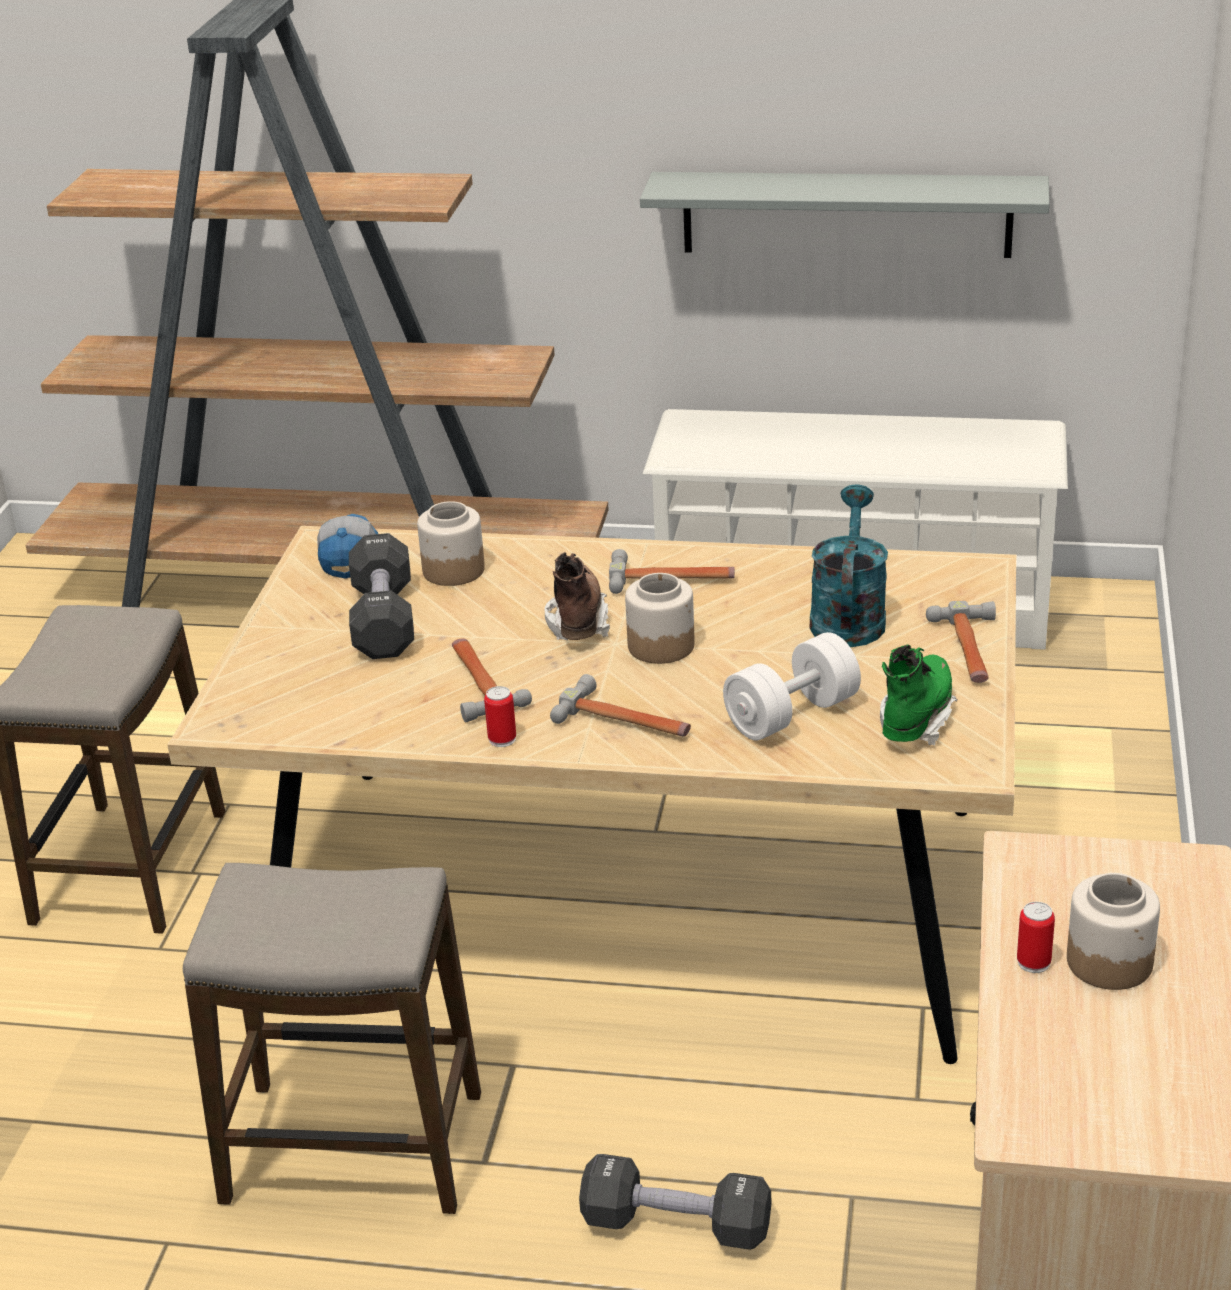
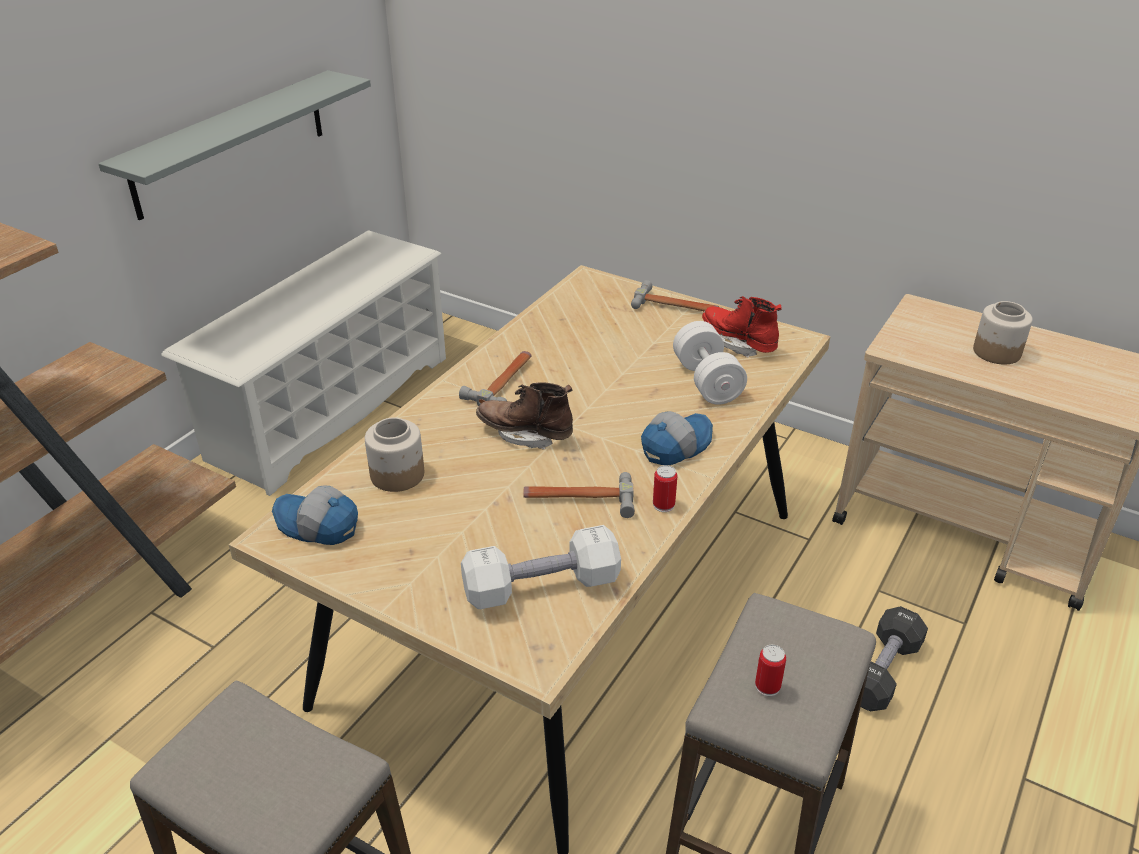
camera: 70 degrees left, 5 degrees up
(323, 698) = (541, 587): none -> white dumbbell
(383, 620) = (443, 528): black dumbbell -> none
(625, 722) = (675, 446): hammer -> cap
(661, 646) = (587, 408): jar -> none
(848, 616) = (607, 333): turquoise watering can -> none
(916, 719) = (738, 343): green boot -> red boot
(1033, 962) = (992, 373): can -> can (767, 686)

